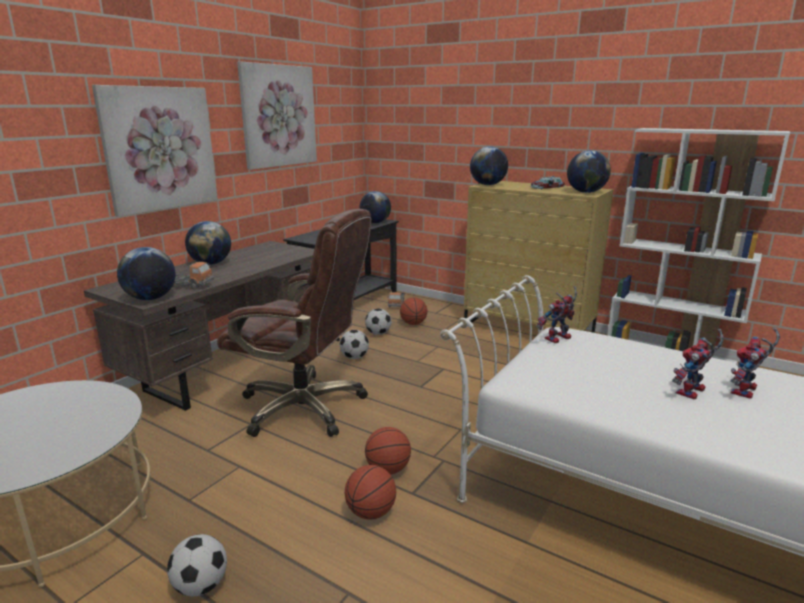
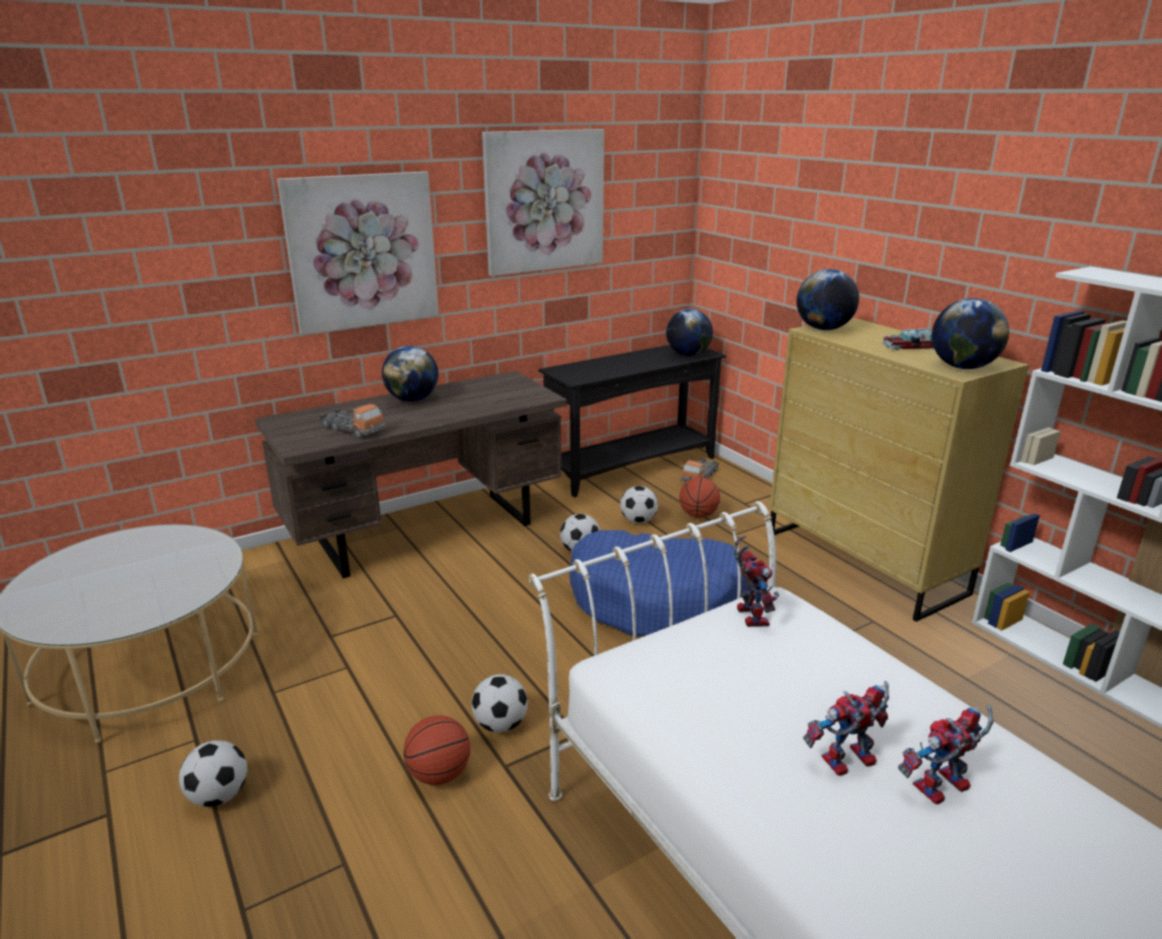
camera: 25 degrees right, 5 degrees up
(151, 298) = (304, 443): globe -> none
(302, 407) = (467, 608): brown office chair -> none
(388, 469) = (500, 724): basketball -> football
(430, 373) = (659, 600): none -> blue dog bed
(557, 339) = (748, 614): toy robot -> toy robot turned 90 degrees clockwise

